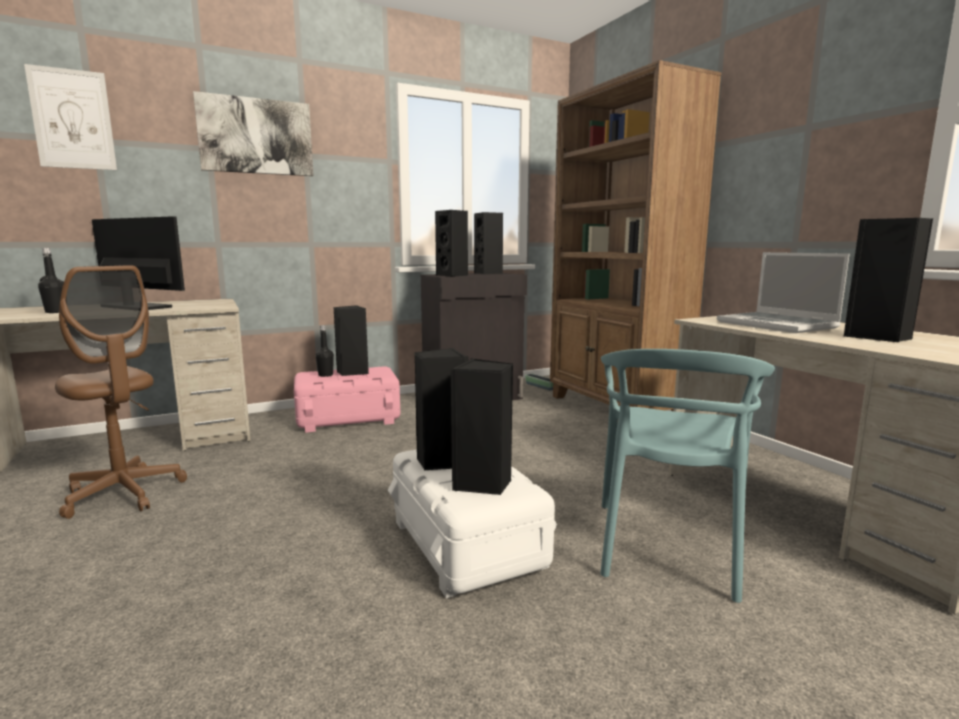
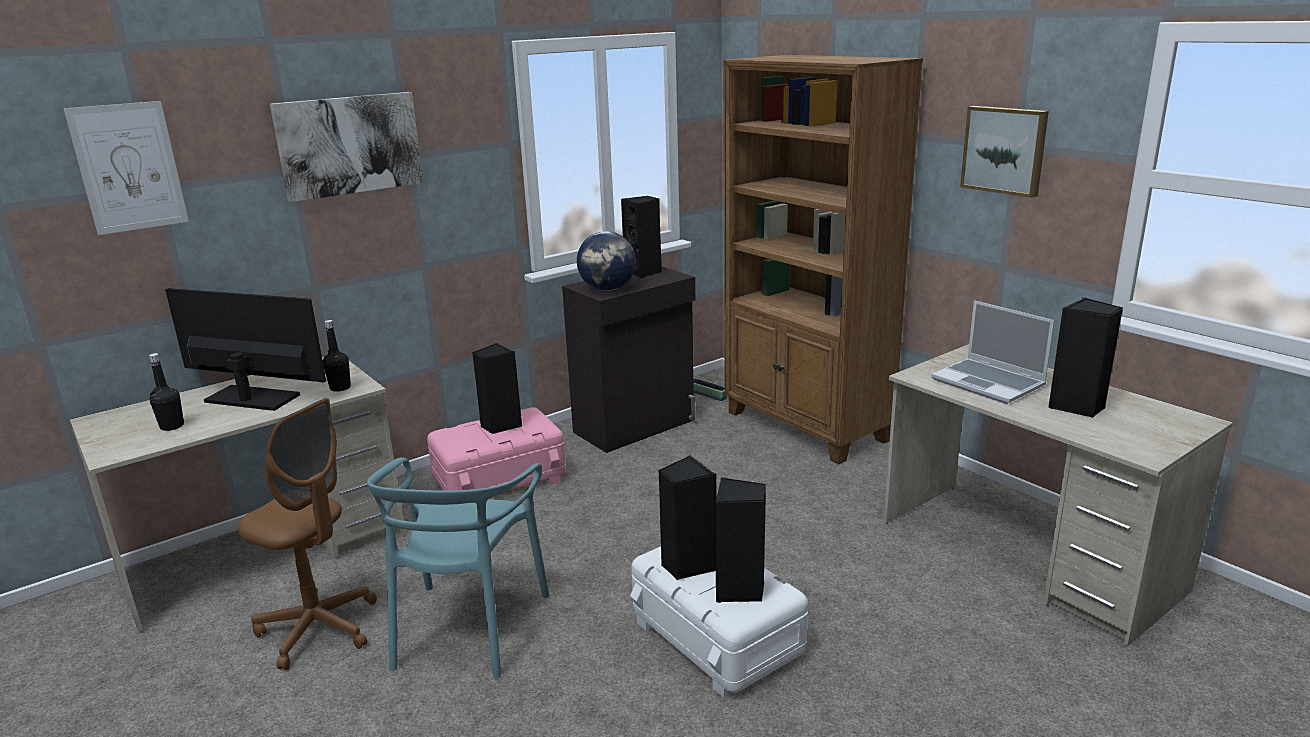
camera: 10 degrees left, 10 degrees up
(325, 375) = (471, 435): black bottle -> black bottle (340, 388)
(453, 275) = (608, 289): black speaker -> globe
(668, 546) = (899, 613): turquoise chair -> turquoise chair (468, 628)
(797, 132) = (1005, 150): none -> picture

